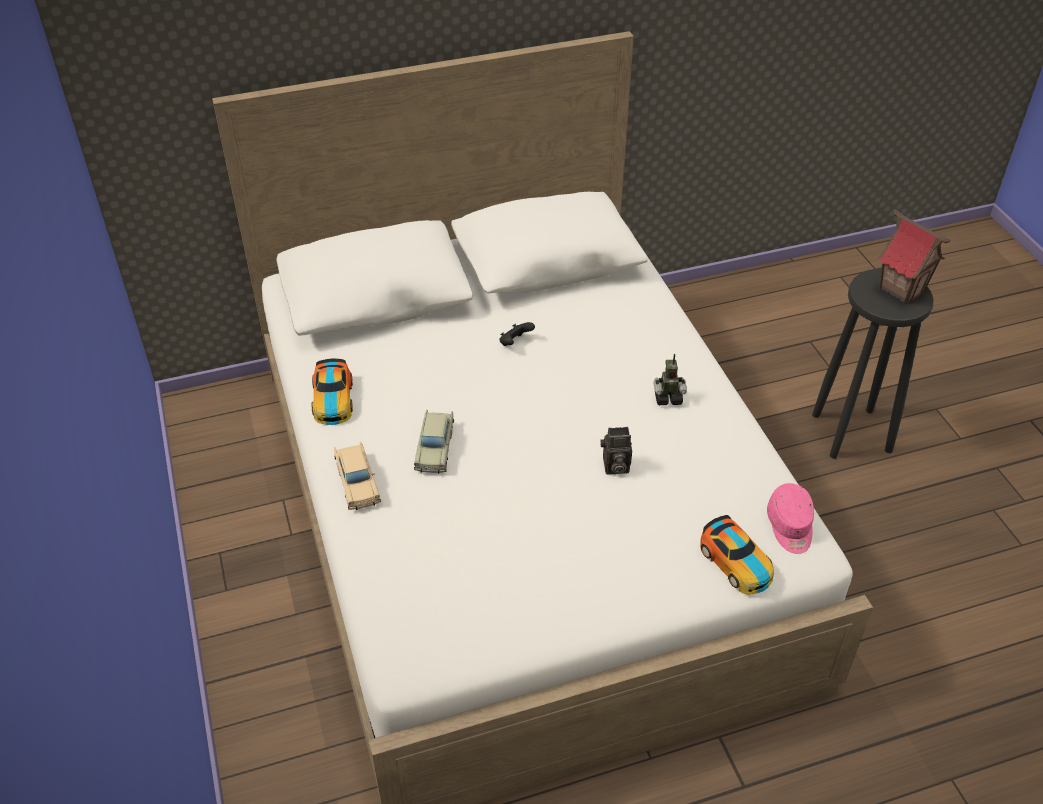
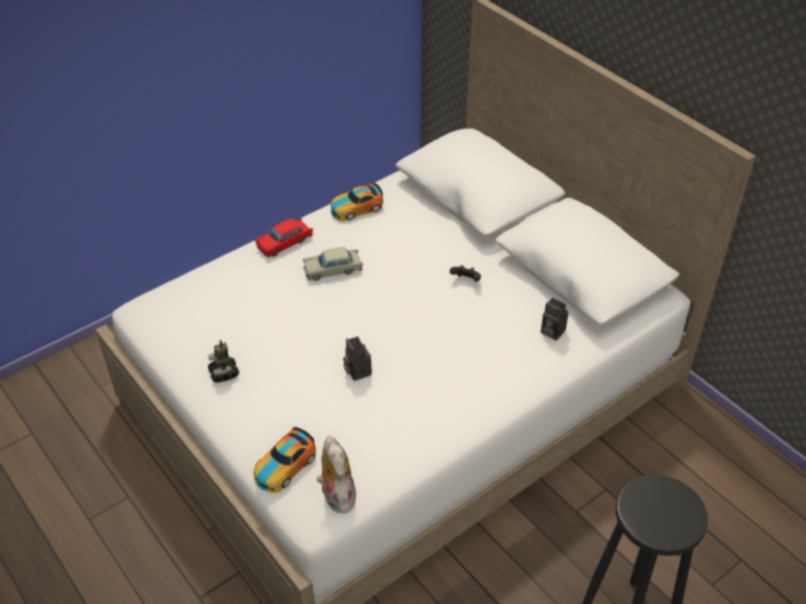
camera: 70 degrees right, 0 degrees up
(357, 482) = (285, 243): beige toy car -> red toy car
(620, 305) = (551, 331): none -> camera
(667, 397) = (451, 386): toy robot -> toy robot (224, 373)
(790, 527) = (336, 496): pink cap -> plush toy
(902, 289) = (674, 519): toy house -> none

